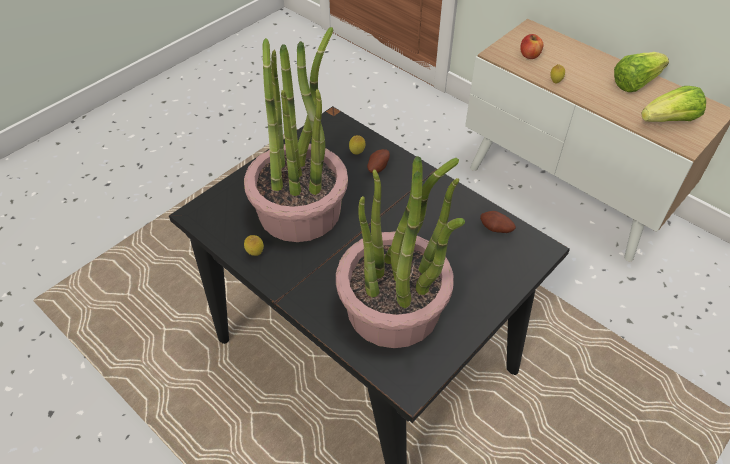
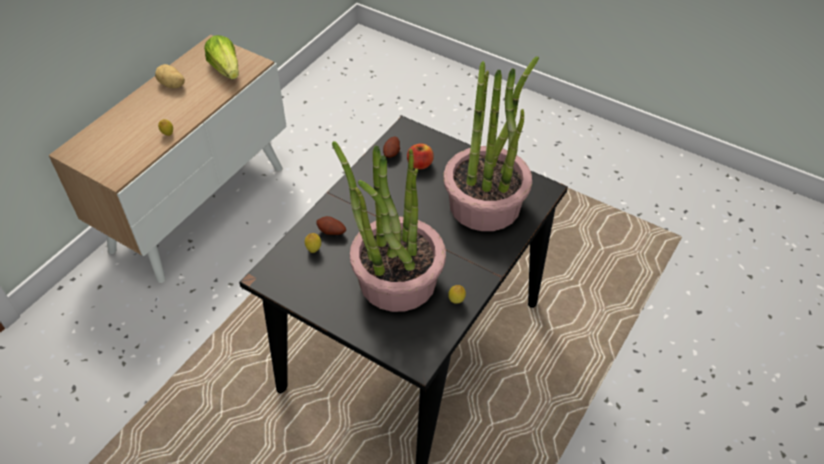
camera: 100 degrees left, 0 degrees up
(529, 55) = (121, 152): apple -> apple (420, 164)
(635, 83) = (172, 85): lettuce -> potato

